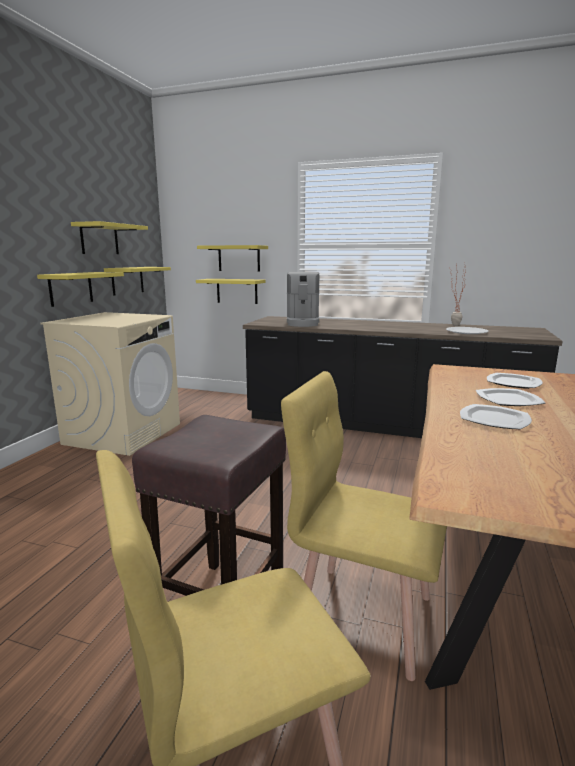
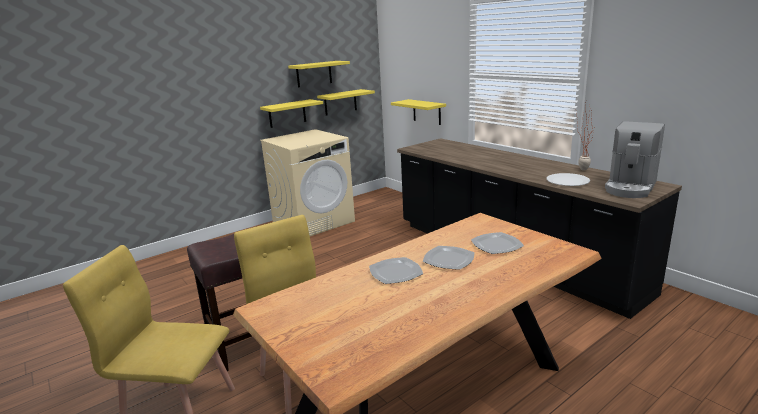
camera: 35 degrees right, 5 degrees up
(239, 258) = (428, 83): yellow shelf -> none
(303, 322) = (447, 150): coffee machine -> coffee machine (630, 187)

